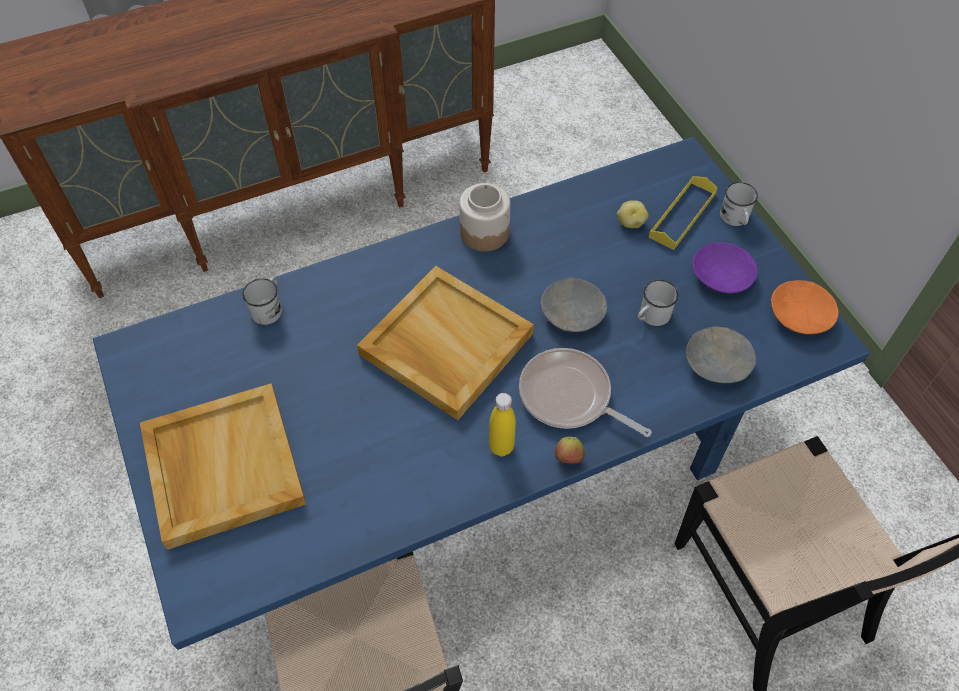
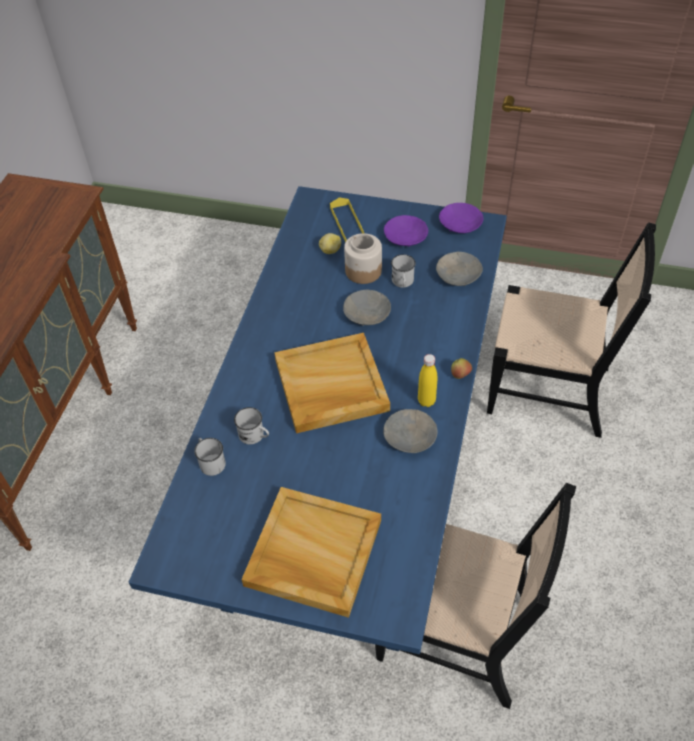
camera: 50 degrees left, 5 degrees down
(438, 462) = (410, 437): none -> grey bowl
(484, 232) = (267, 318): jar -> jar (363, 271)
(569, 397) = (422, 350): frying pan -> none
(735, 219) = (374, 207): white mug -> white mug (254, 436)
(799, 316) = (460, 225): orange bowl -> purple bowl

